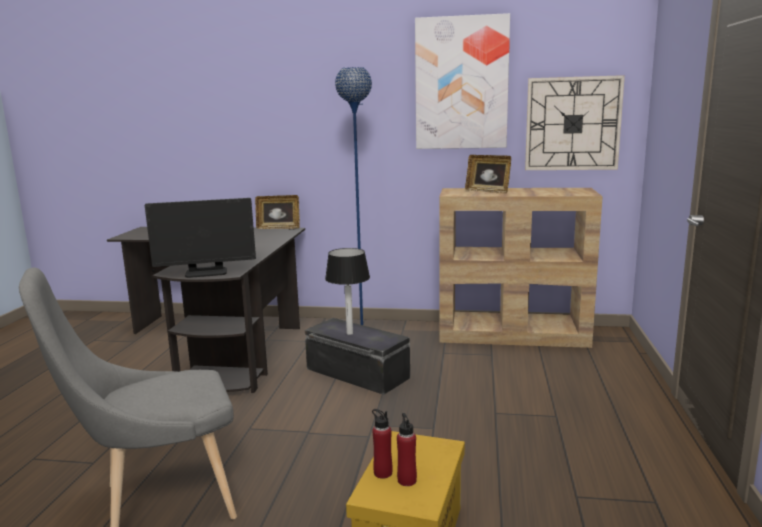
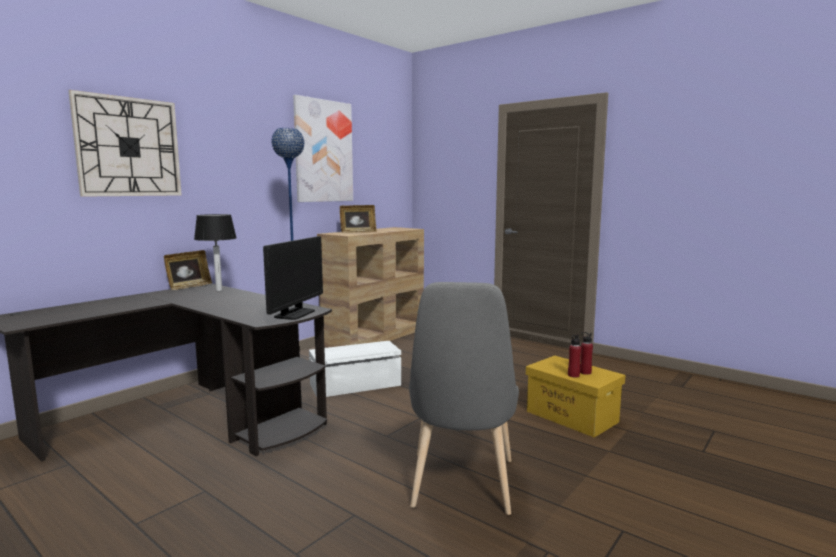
camera: 60 degrees left, 5 degrees down
(349, 333) = (351, 351): table lamp -> table lamp (218, 290)
(356, 374) = (356, 385): black storage box -> white storage box
(572, 124) = (382, 184): wall clock -> wall clock (128, 147)

